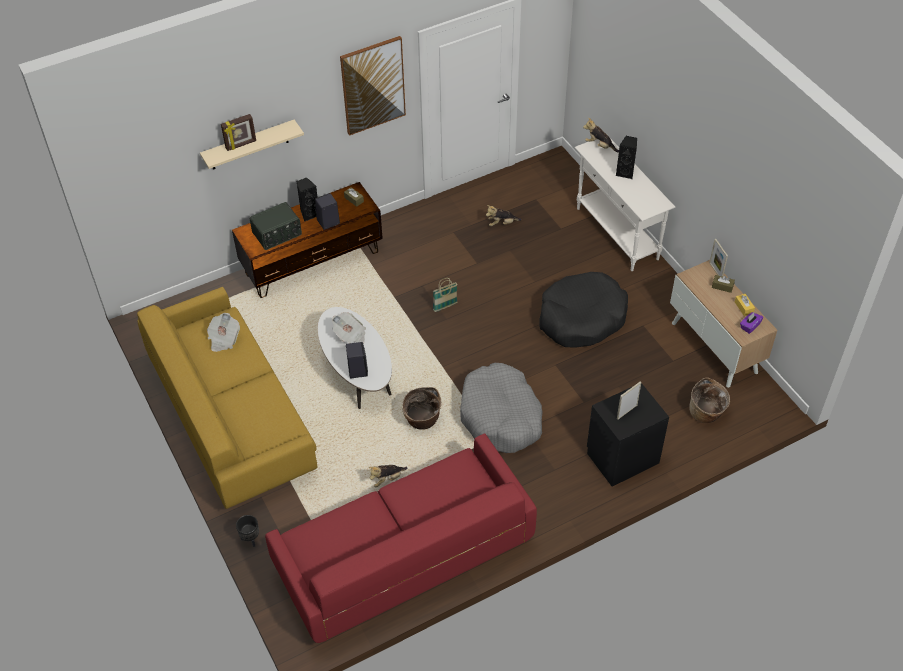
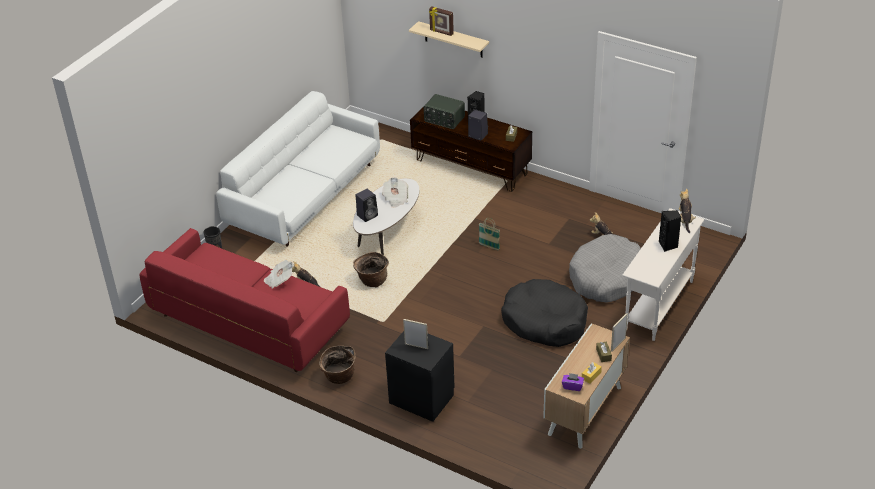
camera: 60 degrees right, 10 degrees down
(223, 339) = (340, 145): newspaper -> newspaper (279, 280)
(233, 416) = (306, 195): yellow sofa -> white sofa
(373, 85) = (554, 54): picture -> none
(501, 416) = (408, 318): grey dog bed -> grey dog bed (606, 277)
(706, 414) = (507, 431): basket -> basket (339, 377)

